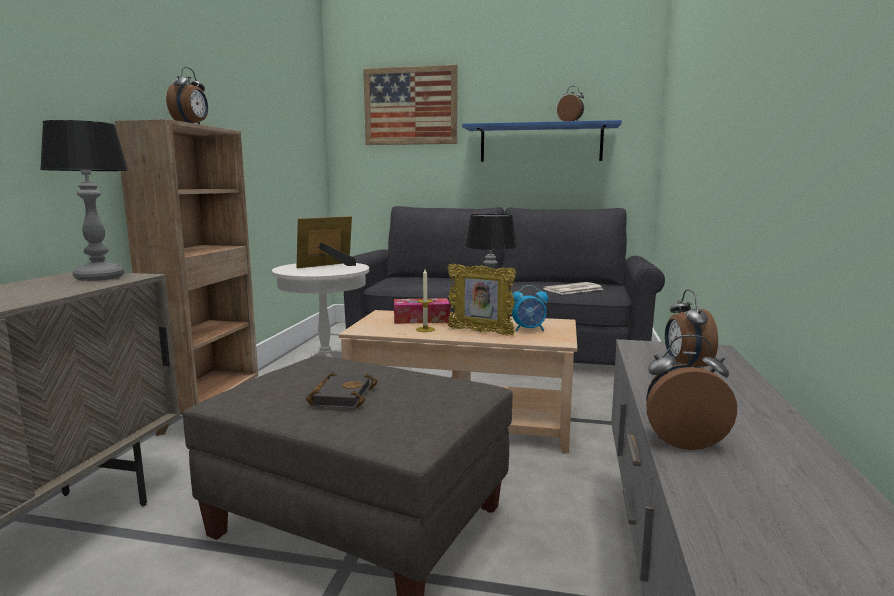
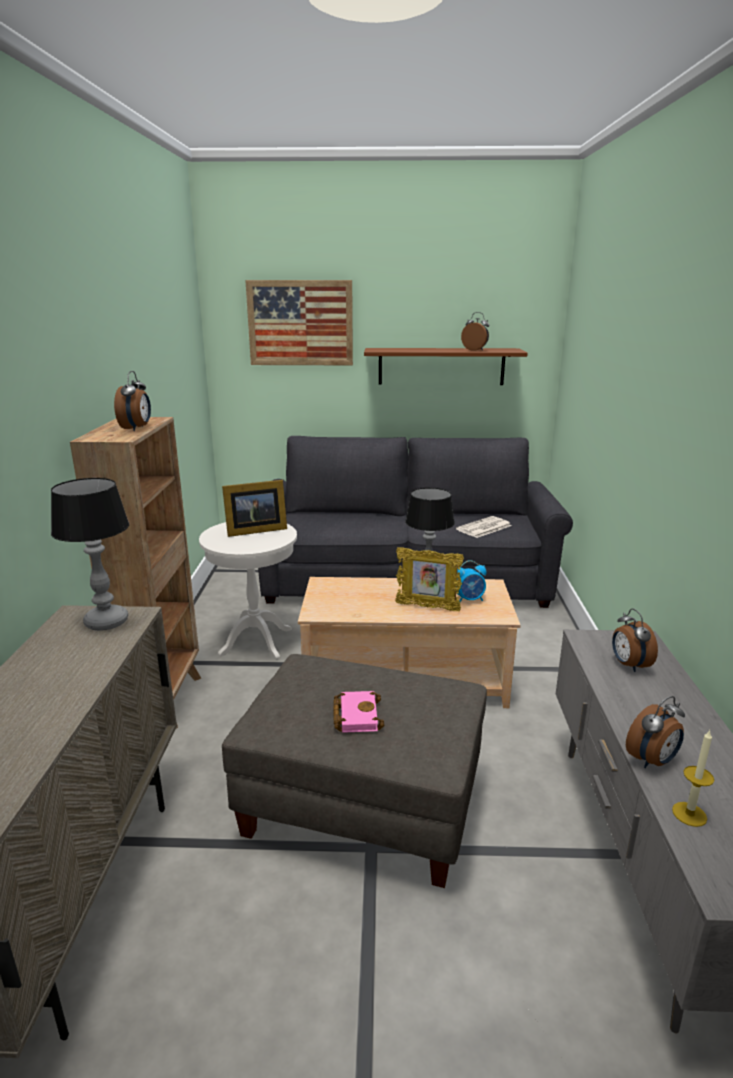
camera: 10 degrees left, 10 degrees up
(329, 266) = (254, 530): picture frame -> picture frame turned 150 degrees counterclockwise
(341, 396) = (355, 715): black book -> pink book
(421, 319) = (363, 590): tissue box -> none
(425, 329) = (375, 607): candle -> candle (689, 814)
(540, 143) = (441, 366): blue shelf -> brown shelf
(682, 440) = (652, 761): alarm clock -> alarm clock turned 150 degrees clockwise

